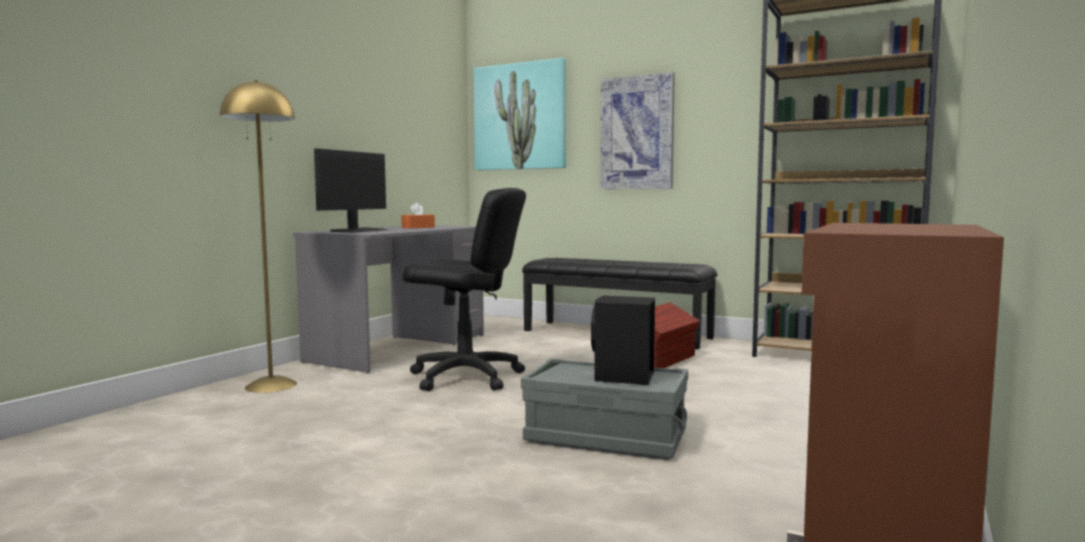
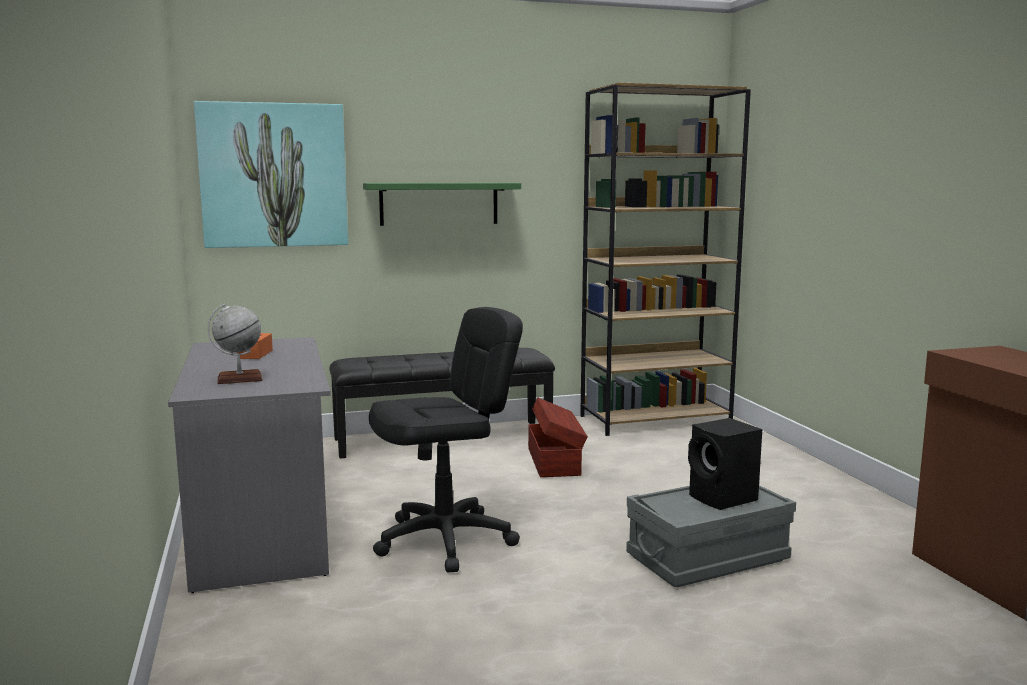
camera: 45 degrees left, 5 degrees up
(271, 385) = (254, 640): yellow floor lamp -> none
(359, 230) = (239, 379): monitor -> globe
(637, 133) = (439, 203): picture -> green shelf

